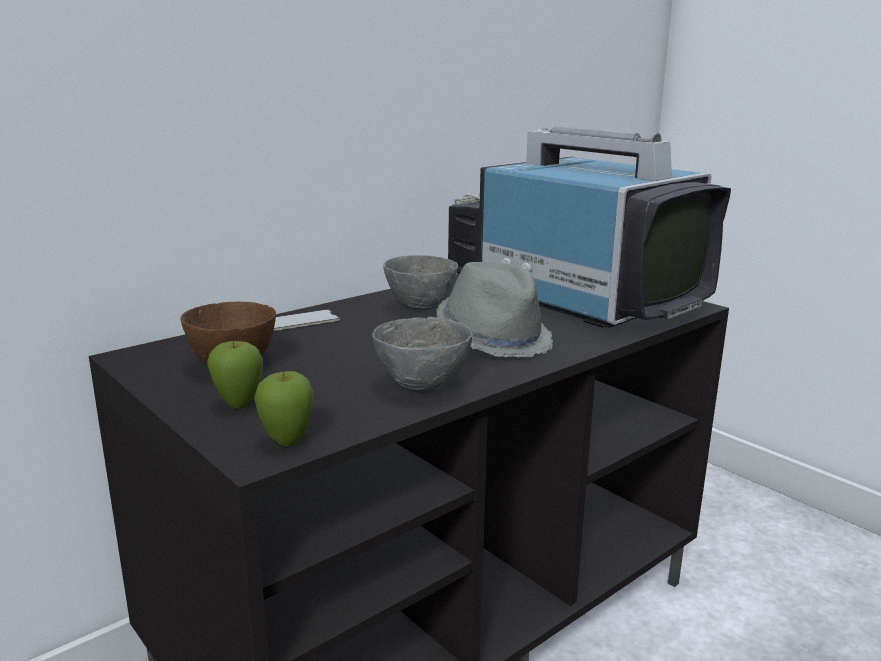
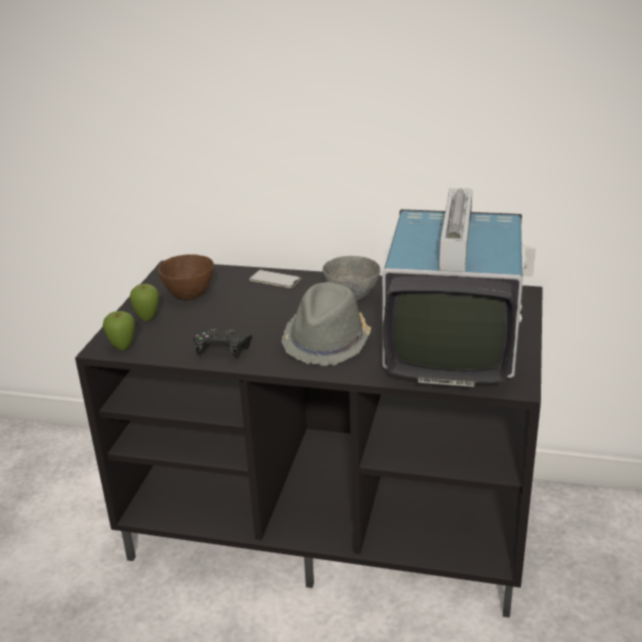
camera: 55 degrees right, 10 degrees up
(422, 387) = (223, 351): grey bowl -> black game controller

